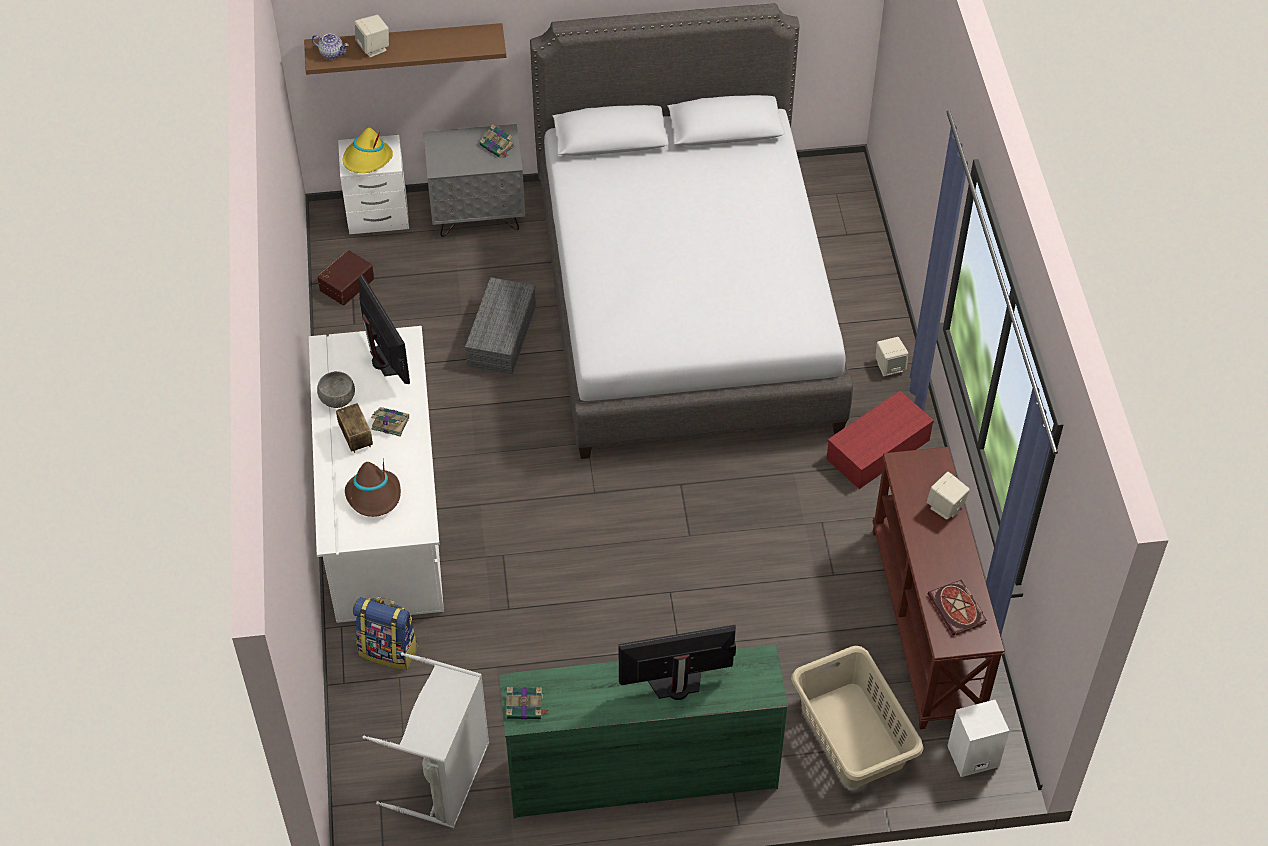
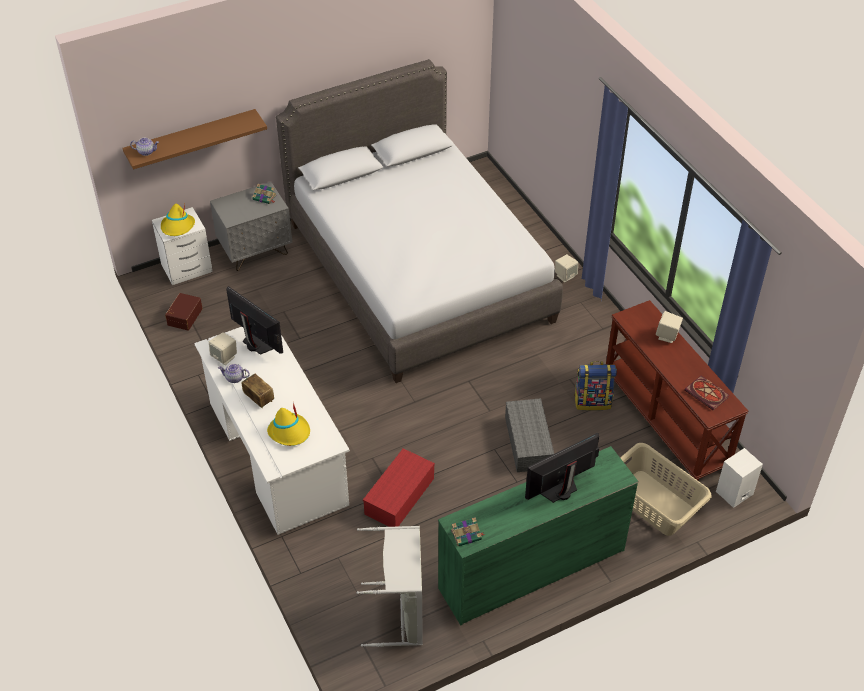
camera: 20 degrees left, 5 degrees down
(337, 400) = (234, 378): grey bowl -> teapot
(374, 48) = (174, 142): beige speaker -> beige speaker (224, 357)
(374, 496) = (290, 432): brown hat -> yellow hat
(389, 423) = (278, 383): book -> none
(389, 650) = (322, 542): backpack -> backpack (593, 401)
(501, 334) = (306, 321): grey storage box -> grey storage box (527, 441)
(877, 451) = (583, 327): red storage box -> red storage box (399, 497)

